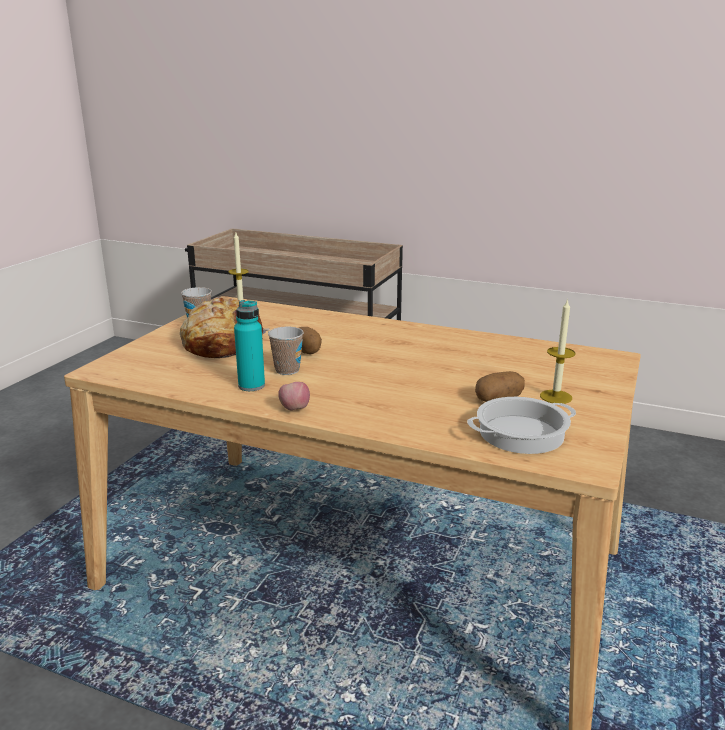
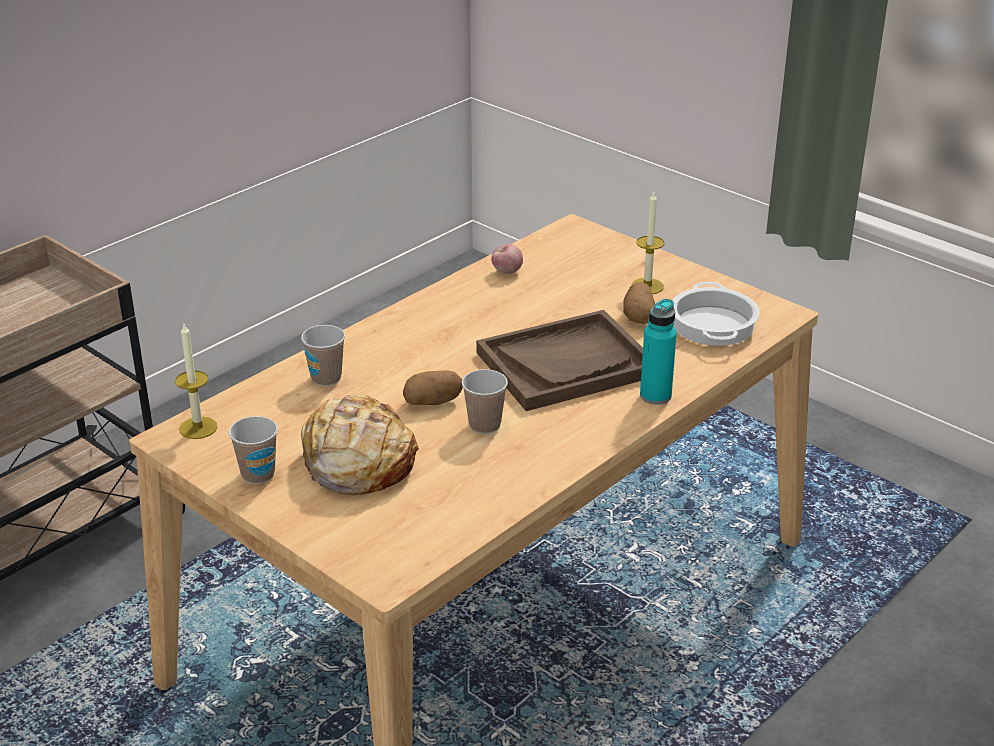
camera: 70 degrees left, 10 degrees up
(251, 386) = (517, 457): turquoise bottle -> turquoise bottle (655, 396)
(294, 409) = (598, 437): apple -> apple (507, 272)
(314, 322) = (326, 378): none -> cup
(394, 384) = (566, 364): none -> brown tray

